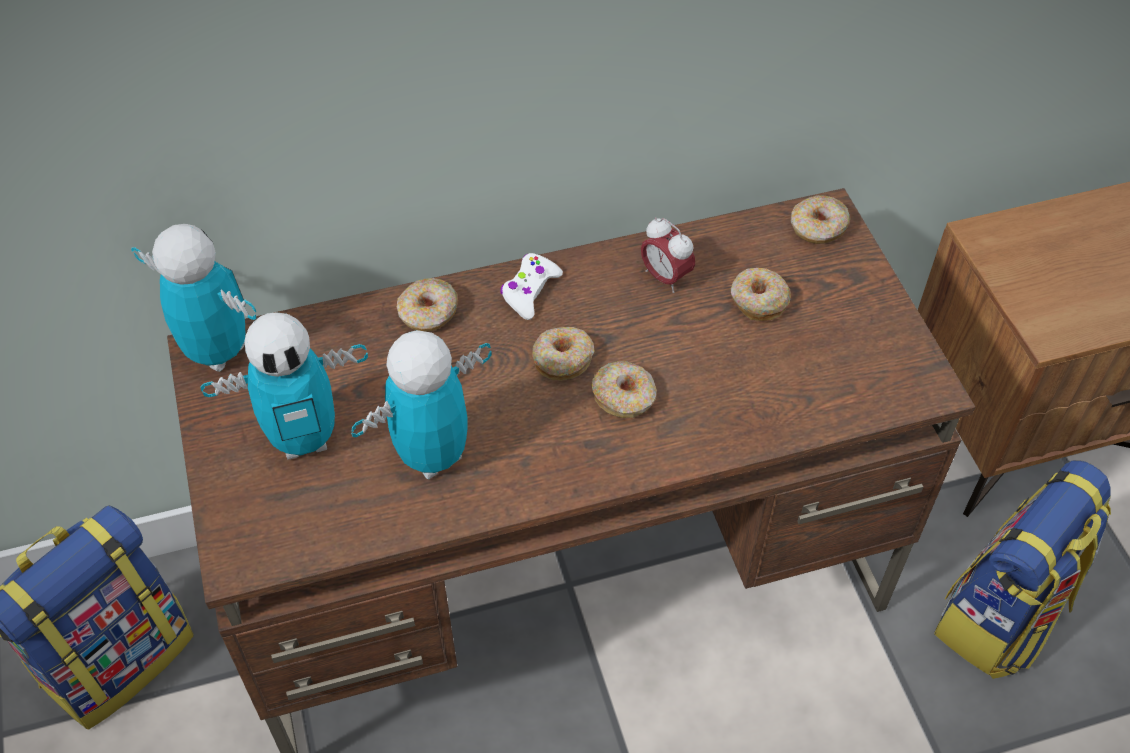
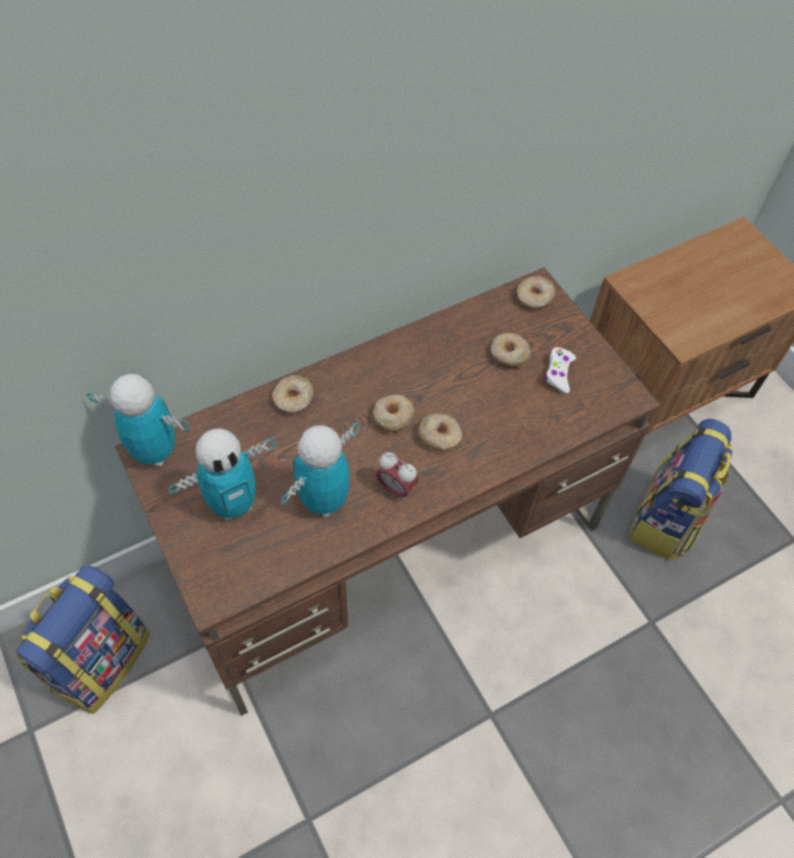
camera: 15 degrees left, 5 degrees up
(529, 291) = (358, 372): white game controller -> white game controller (558, 373)
(665, 277) = (445, 348): alarm clock -> alarm clock (396, 488)

